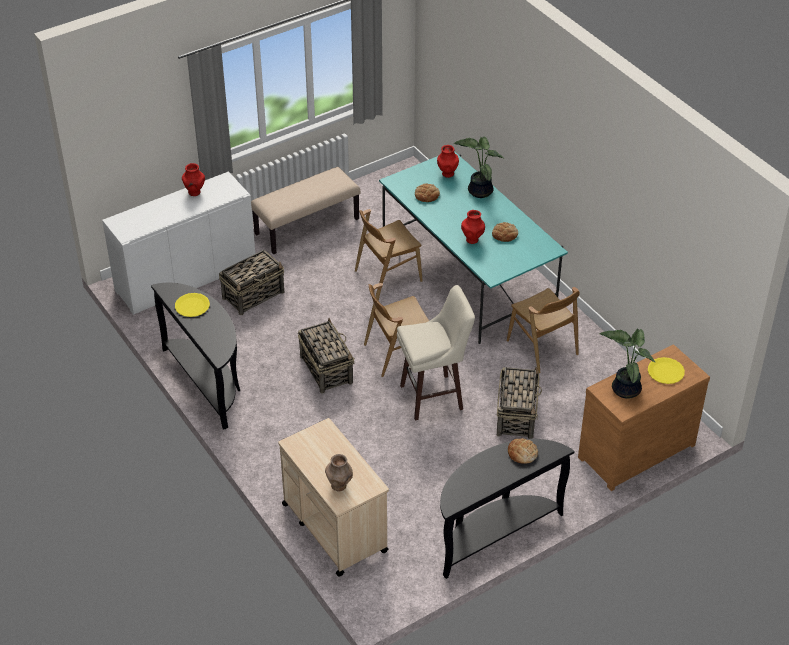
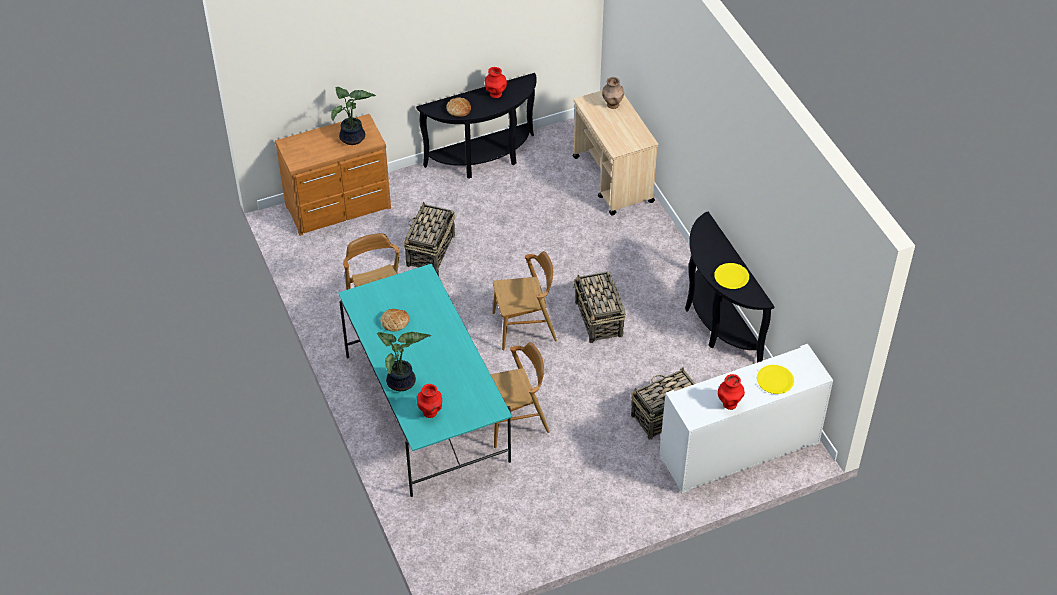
camera: 170 degrees left, 5 degrees up
(307, 226) = (594, 505): beige bench -> none
(427, 195) = (463, 385): bread -> none
(433, 397) = (501, 277): beige stool -> none
(472, 239) = (431, 319): red vase -> red vase (495, 94)
(665, 371) = (310, 148): yellow plate -> yellow plate (775, 380)

